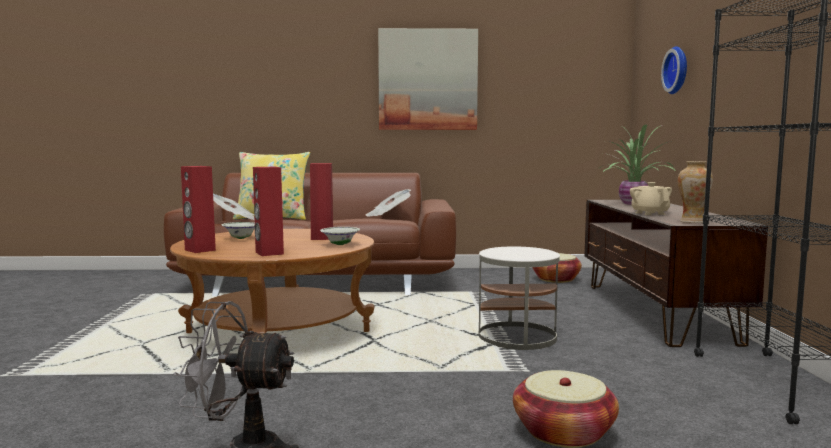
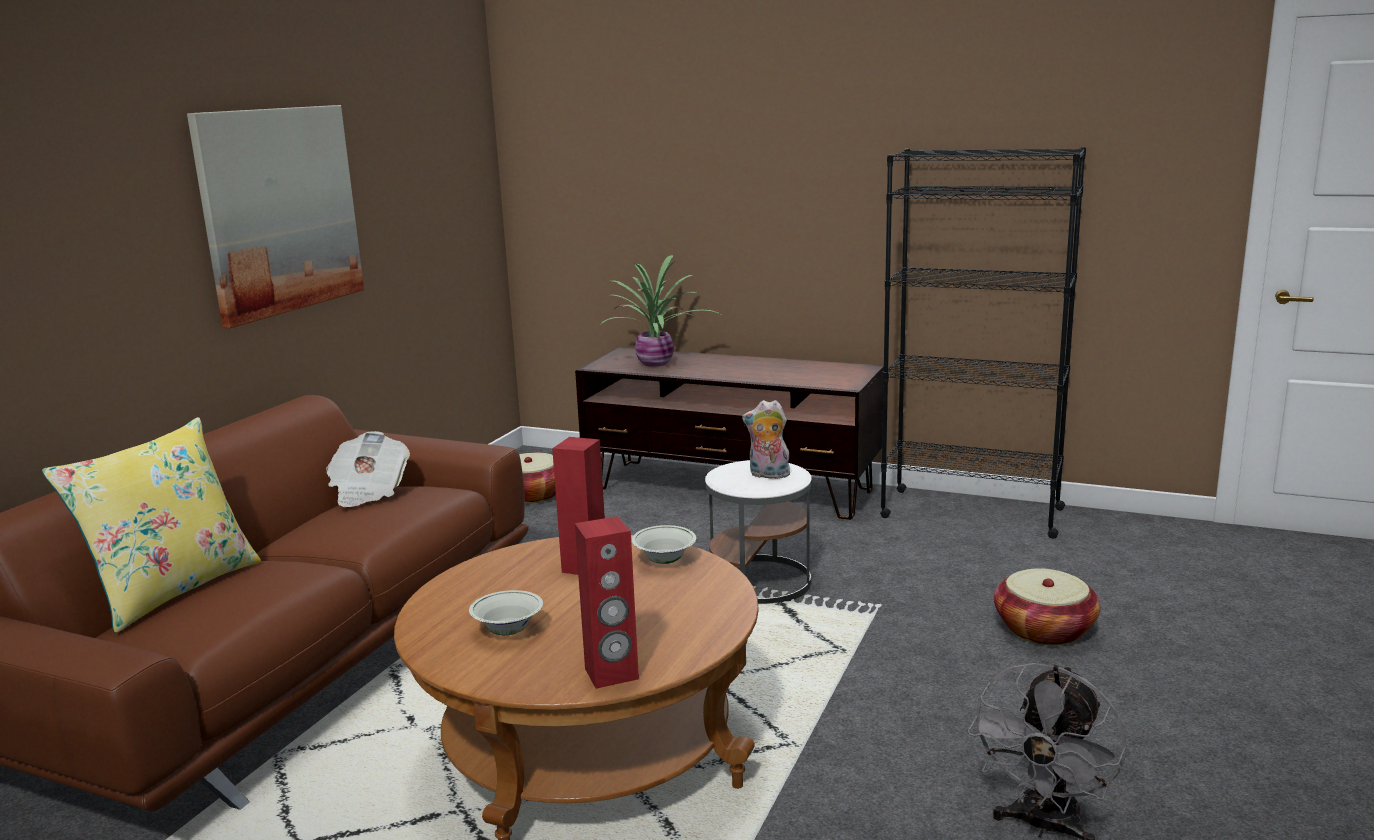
camera: 65 degrees left, 10 degrees up
(233, 219) = (208, 626): newspaper -> none
(269, 253) = (698, 618): red speaker -> none
(523, 253) = (768, 475): none -> plush toy
(649, 213) = (757, 378): beige teapot -> none
(678, 70) = (648, 176): wall clock -> none
(692, 222) = (840, 380): vase -> none

